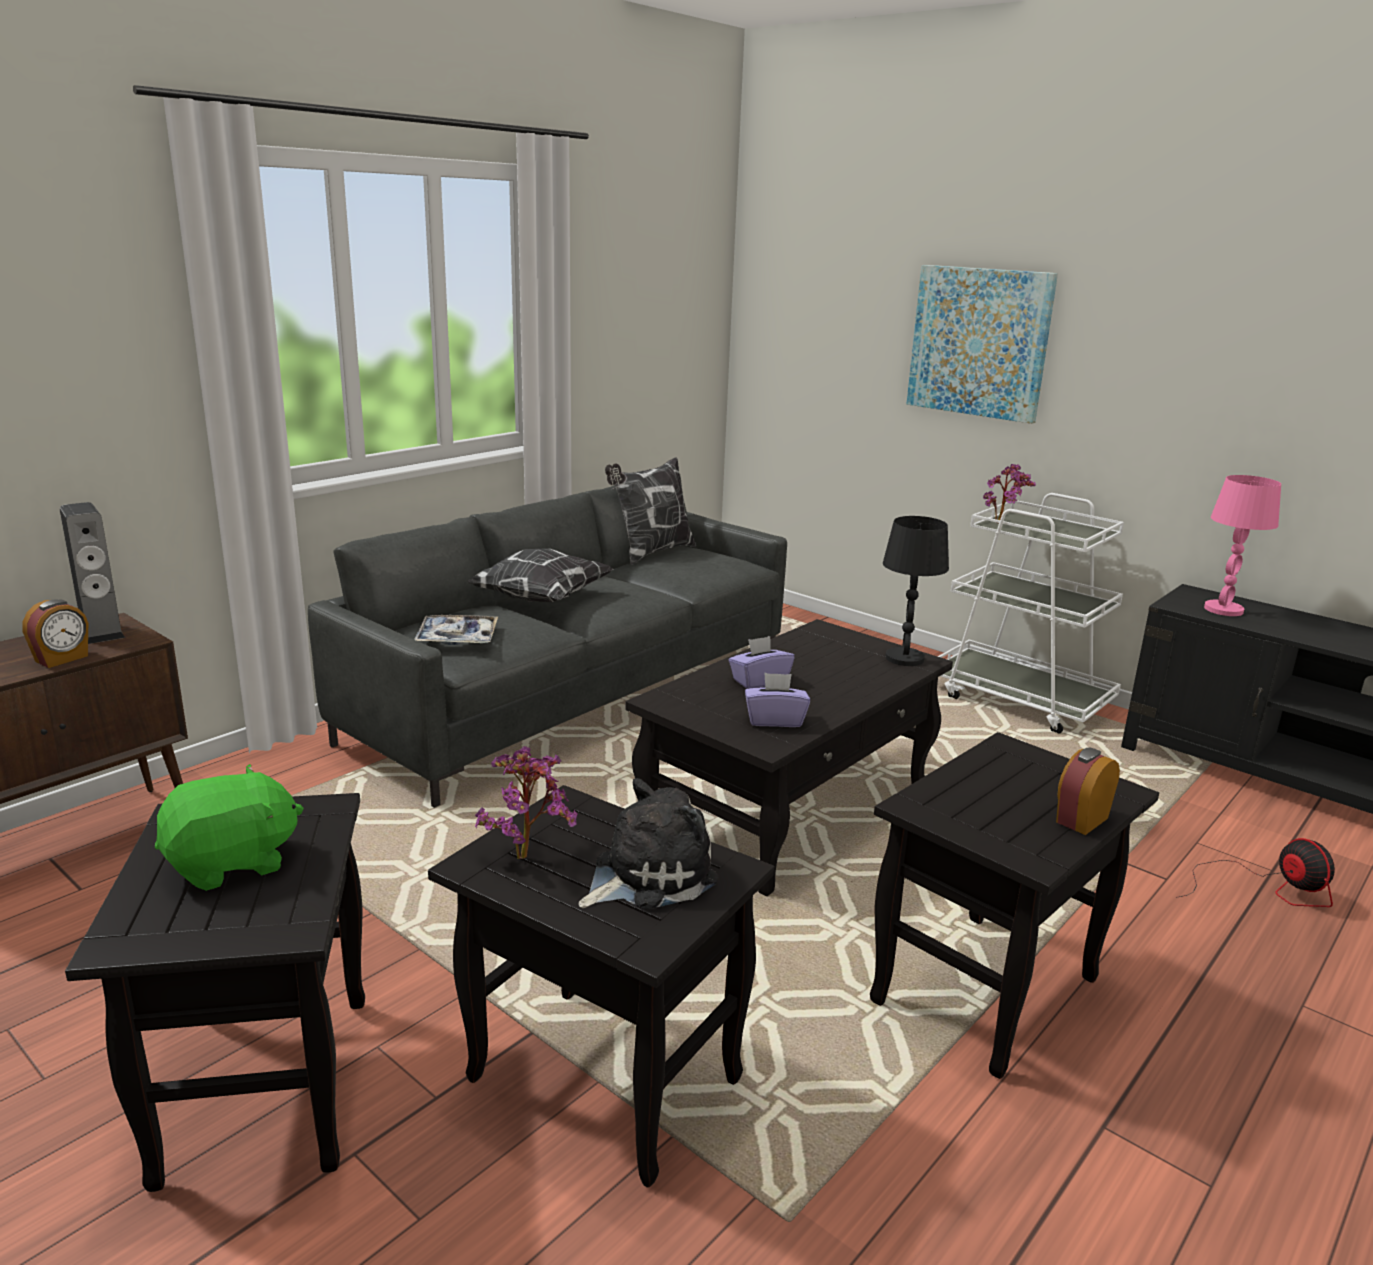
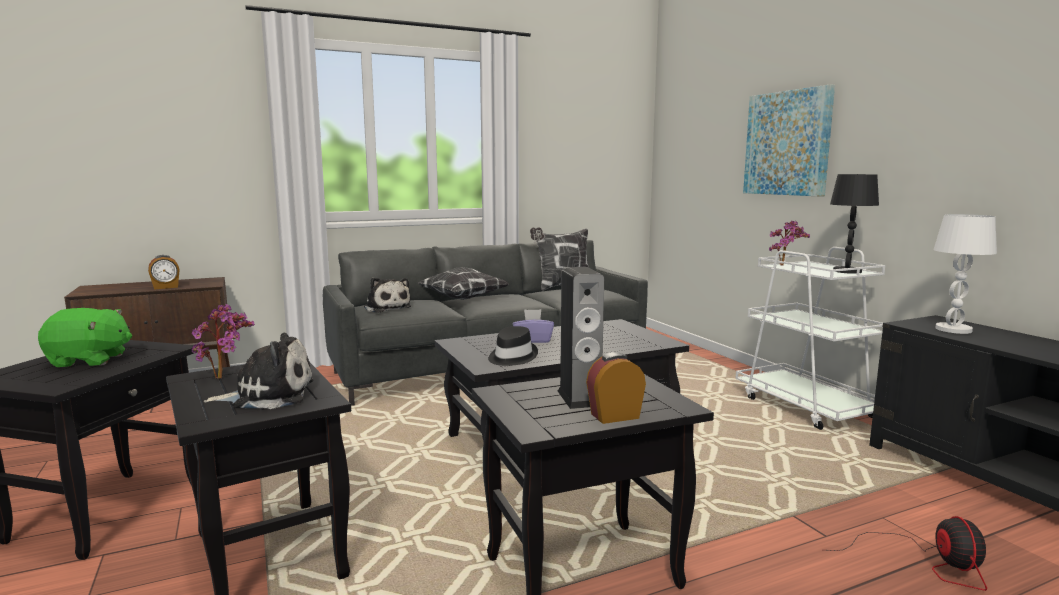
camera: 25 degrees right, 10 degrees down
(101, 632) = (200, 281): speaker -> speaker (580, 398)
(457, 638) = (386, 308): tray -> plush toy
(775, 720) = (511, 357): purple tissue box -> black hat
(905, 658) = (653, 340): black table lamp -> black table lamp (847, 271)
(1223, 610) = (953, 329): pink table lamp -> white table lamp

